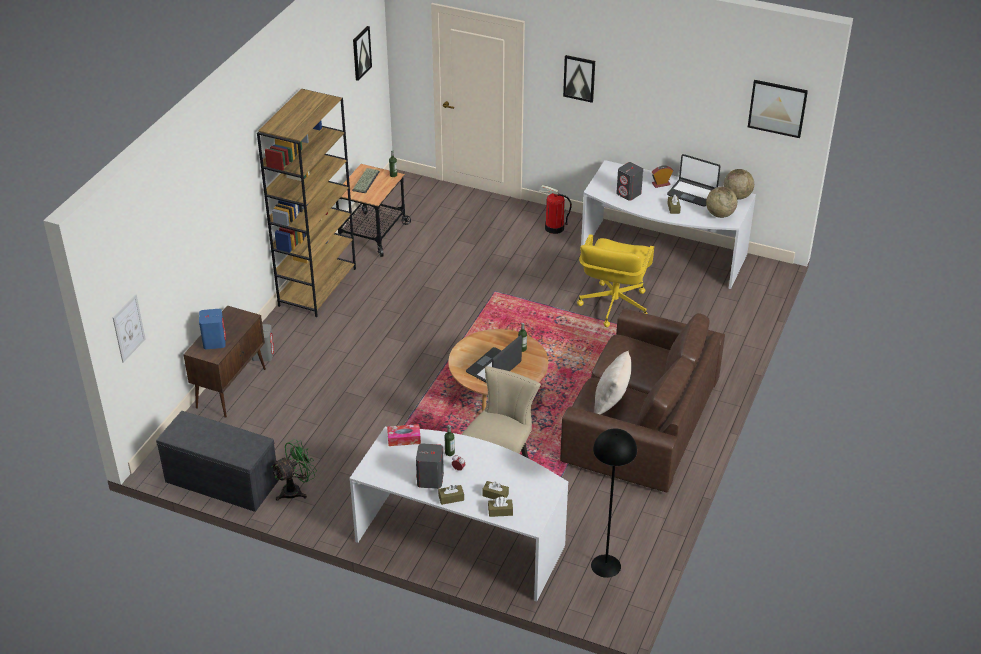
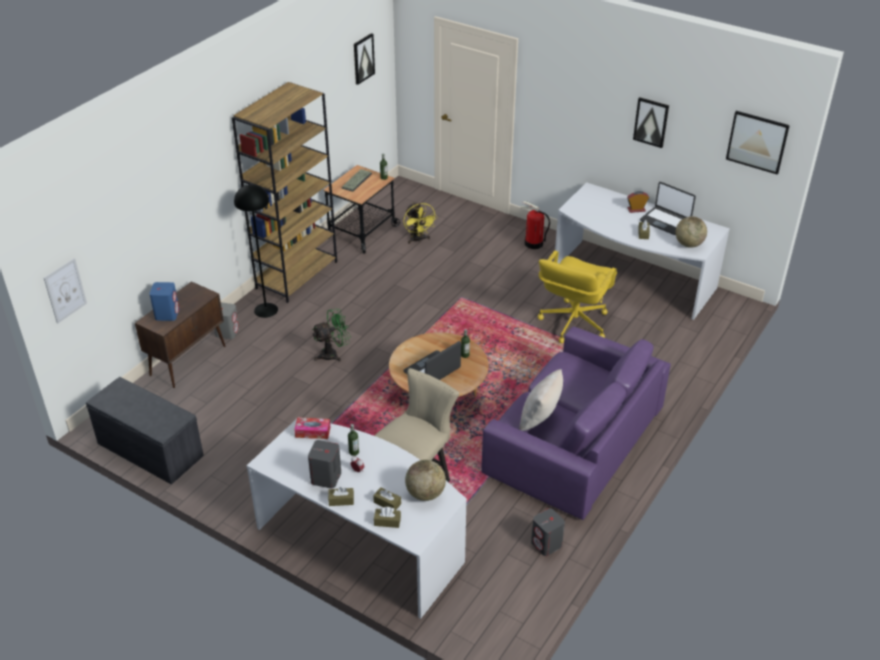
camera: 10 degrees right, 0 degrees up
(296, 490) = (216, 468): green fan -> green fan (333, 354)
(434, 236) = (418, 240): none -> yellow fan
(579, 78) = (566, 98): picture -> picture (651, 122)
(605, 565) = (501, 590): black floor lamp -> black floor lamp (266, 310)
(629, 194) = (602, 216): grey speaker -> grey speaker (546, 544)
(640, 420) = (573, 441): brown sofa -> purple sofa
(737, 196) = (710, 229): globe -> globe (425, 493)

